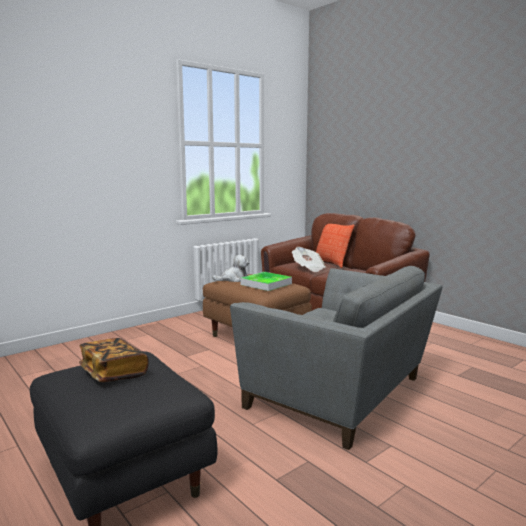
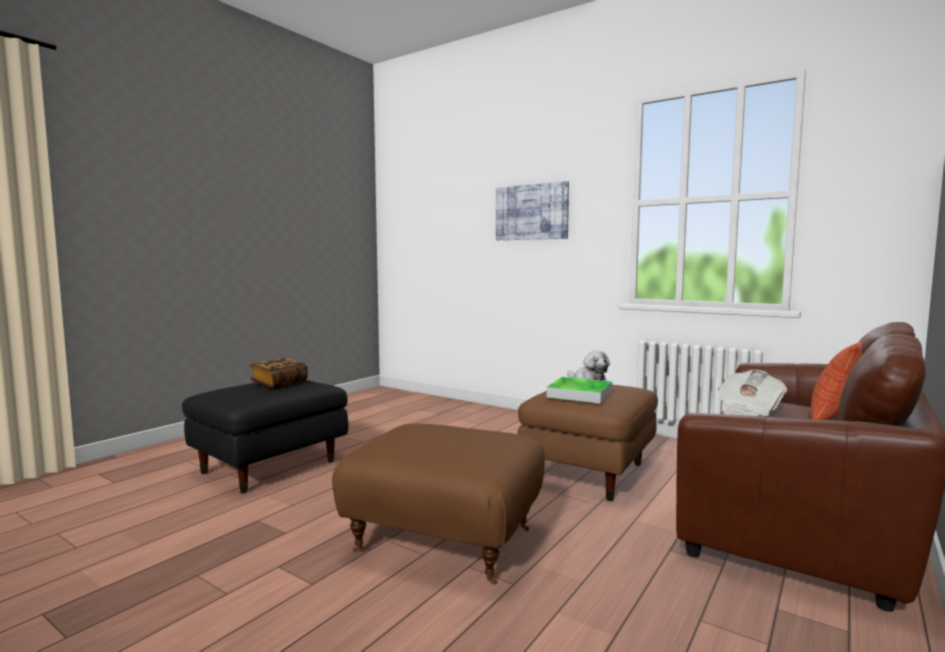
camera: 75 degrees right, 5 degrees down
(91, 141) = (531, 212): none -> picture
(340, 394) = (443, 542): grey armchair -> brown ottoman

